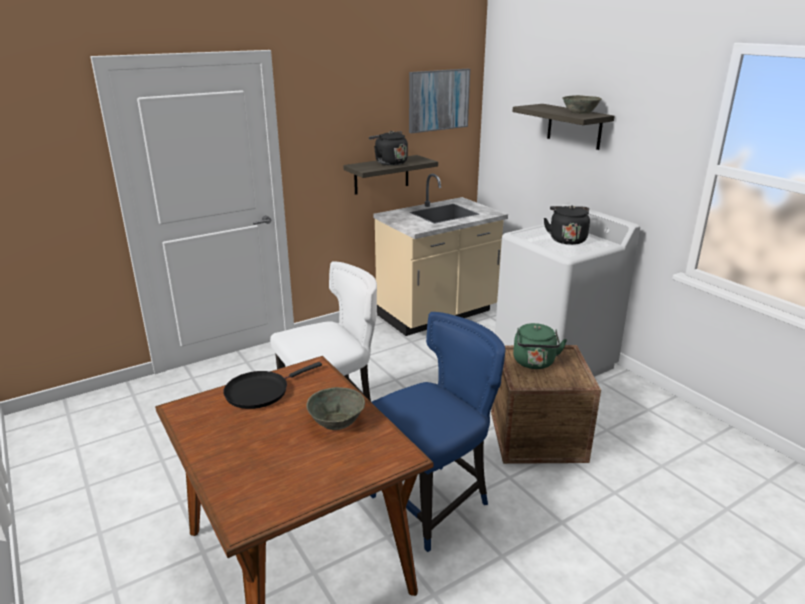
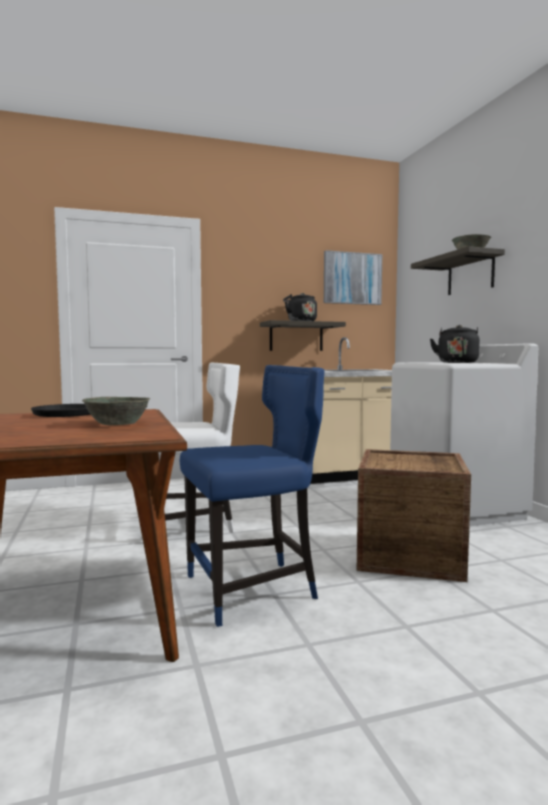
camera: 15 degrees right, 20 degrees down
(534, 363) = (402, 460): green kettle -> none

